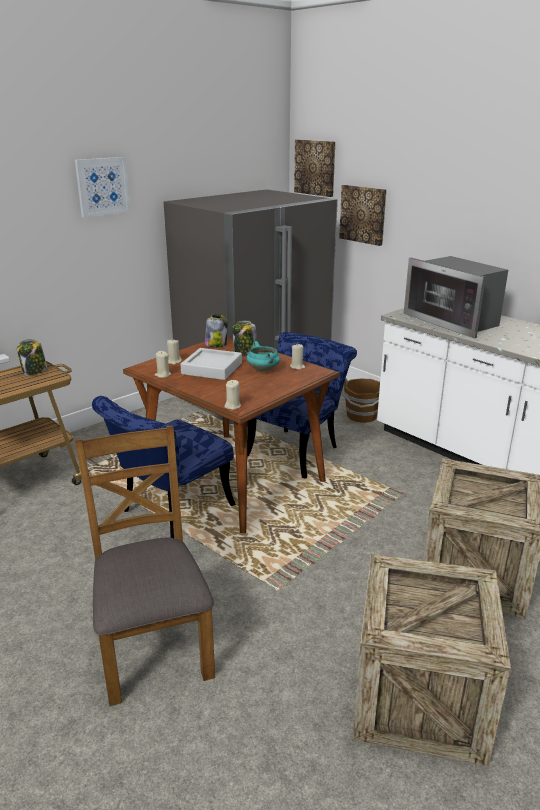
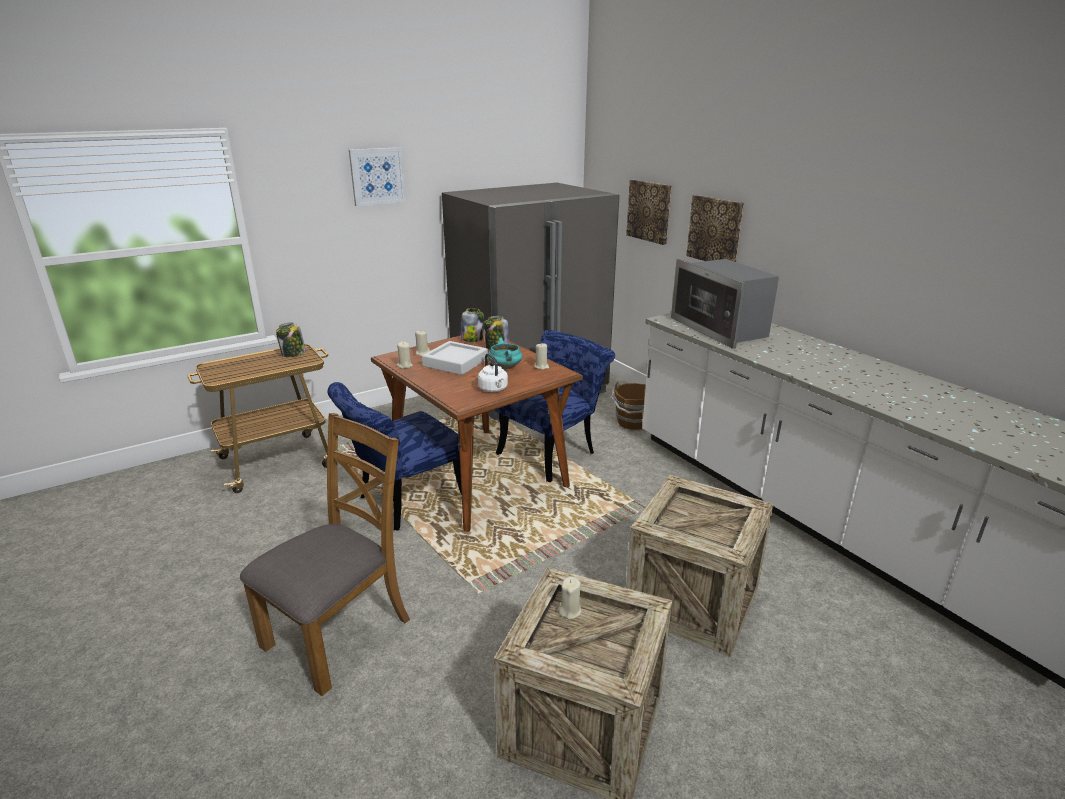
camera: 10 degrees right, 0 degrees up
(153, 645) = (339, 632): brown chair -> brown chair turned 45 degrees clockwise
(232, 406) = (455, 402): beige candle -> beige candle (569, 610)
(263, 391) = (494, 389): none -> white kettle
(315, 167) = (607, 161): picture -> picture (715, 230)

